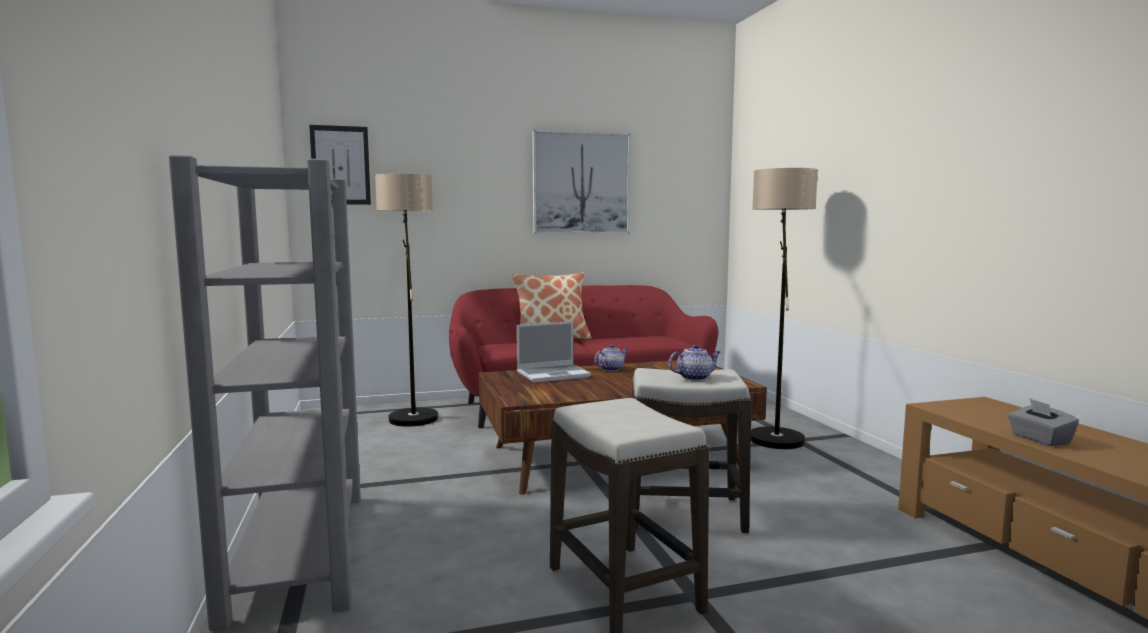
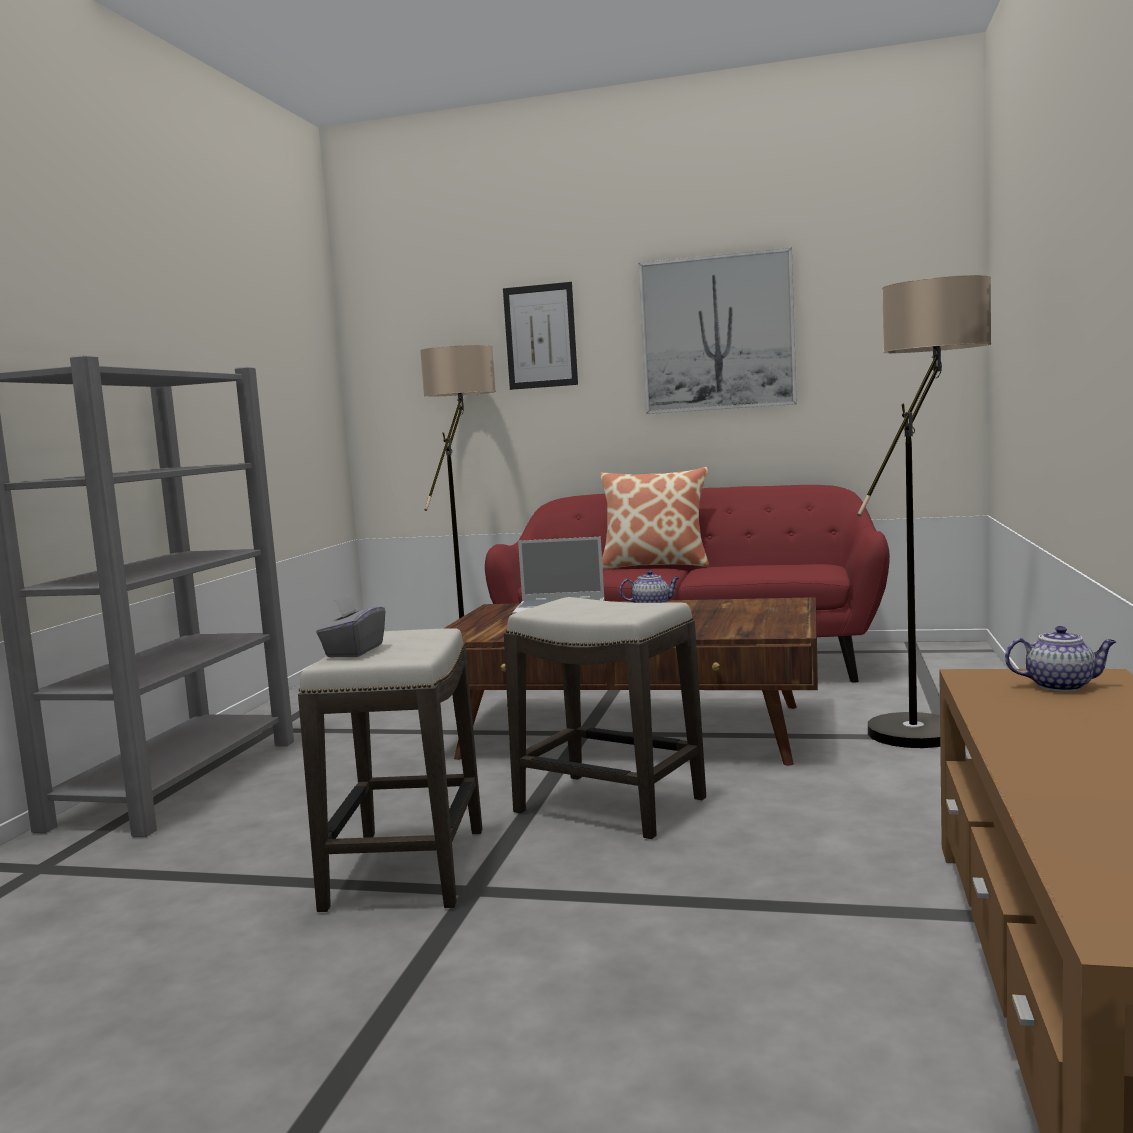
camera: 30 degrees right, 0 degrees up
(340, 165) = (398, 342): picture -> picture (540, 336)
(695, 377) = (599, 610): teapot -> teapot (1061, 686)
(1039, 439) = (1020, 731): grey tissue box -> grey tissue box (354, 651)

